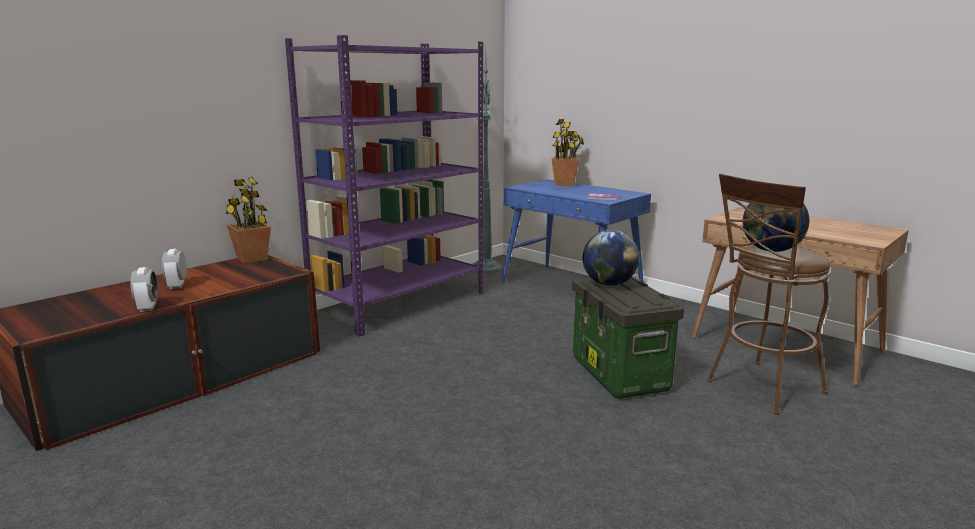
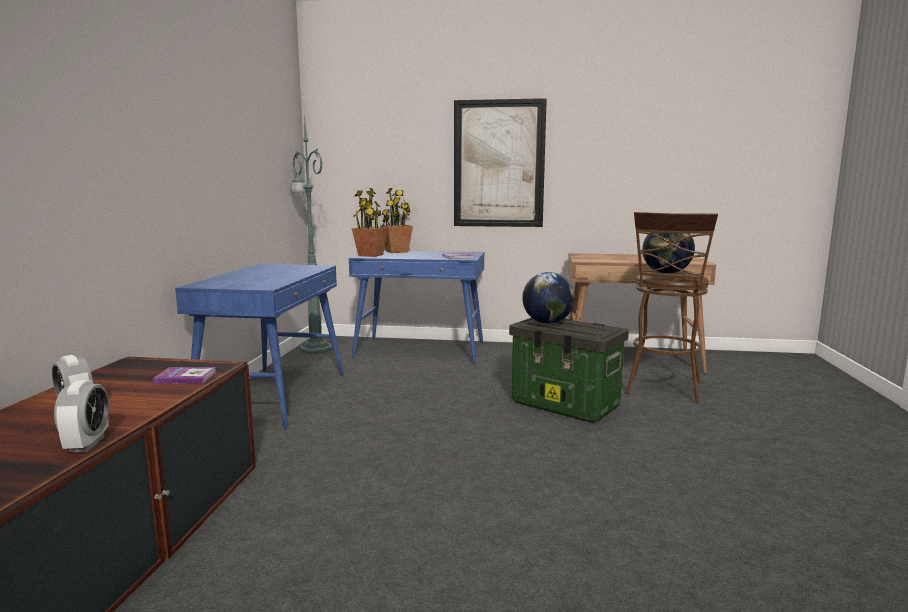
camera: 35 degrees left, 5 degrees down
(147, 307) = (87, 444): alarm clock -> alarm clock turned 45 degrees clockwise
(252, 259) = (130, 364): potted plant -> potted plant (371, 255)
(261, 275) = (185, 377): none -> book
(399, 302) = (273, 396): purple bookcase -> blue desk
(676, 96) = (498, 164): none -> picture

